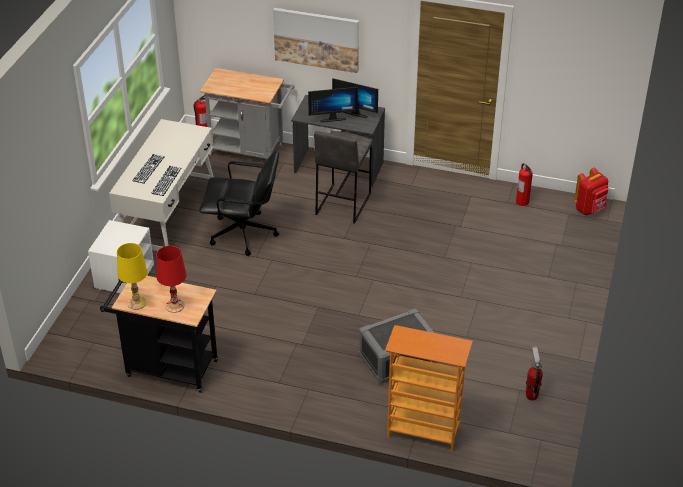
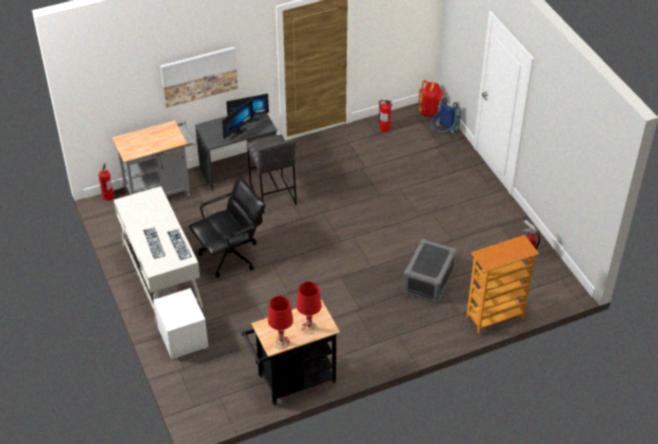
camera: 40 degrees left, 5 degrees up
(137, 303) = (281, 342): yellow table lamp -> red table lamp
(578, 236) = (443, 134): none -> blue backpack

